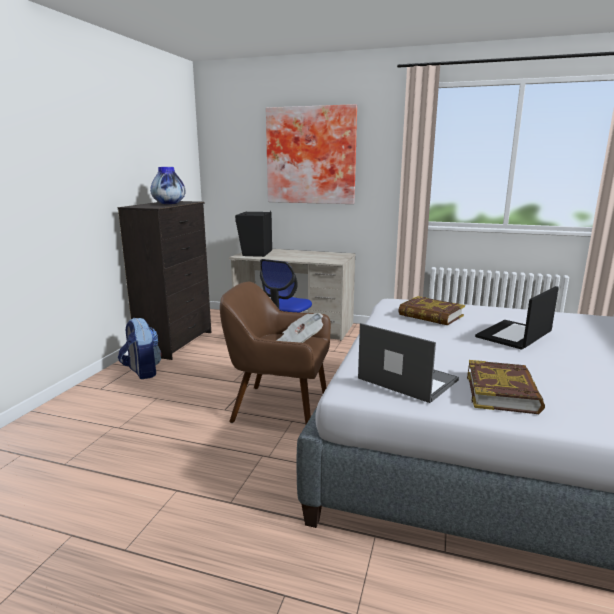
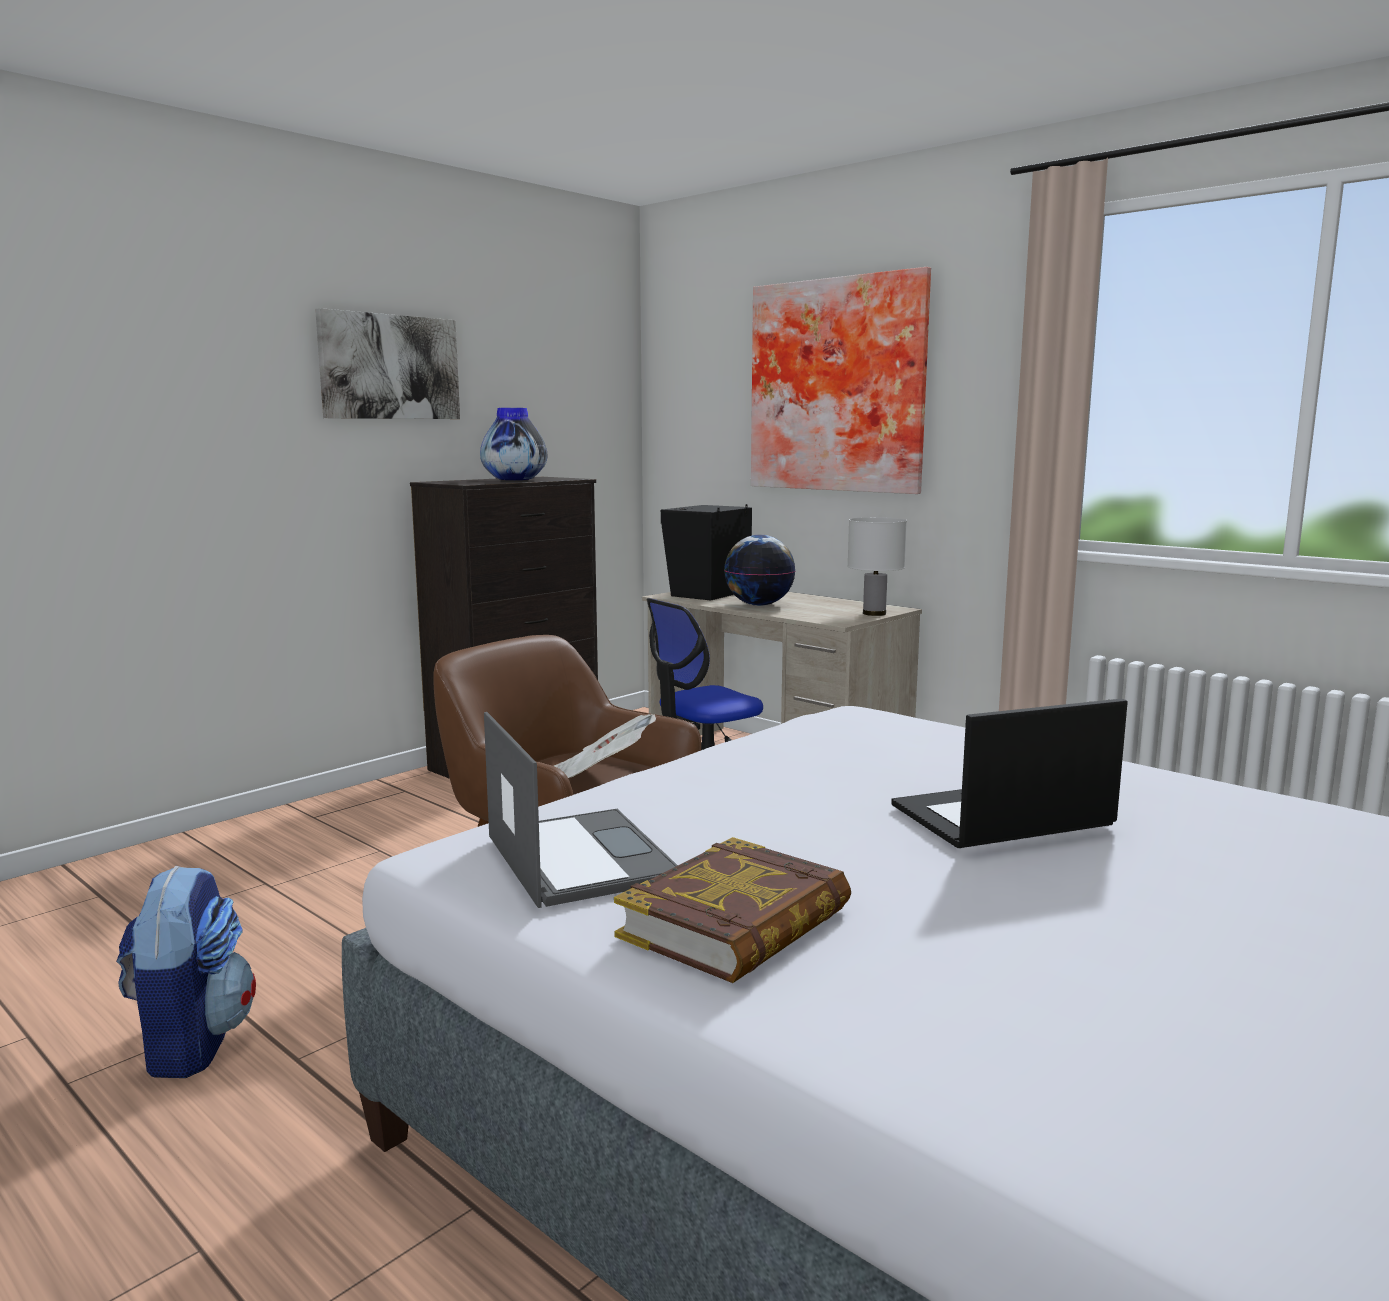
camera: 25 degrees right, 5 degrees down
(101, 145) = (389, 367): none -> picture
(142, 372) = (406, 801): backpack -> backpack (191, 1042)
(289, 257) = (759, 605): none -> globe
(342, 257) = (874, 613): none -> white table lamp
(430, 315) = (867, 748): book -> none

